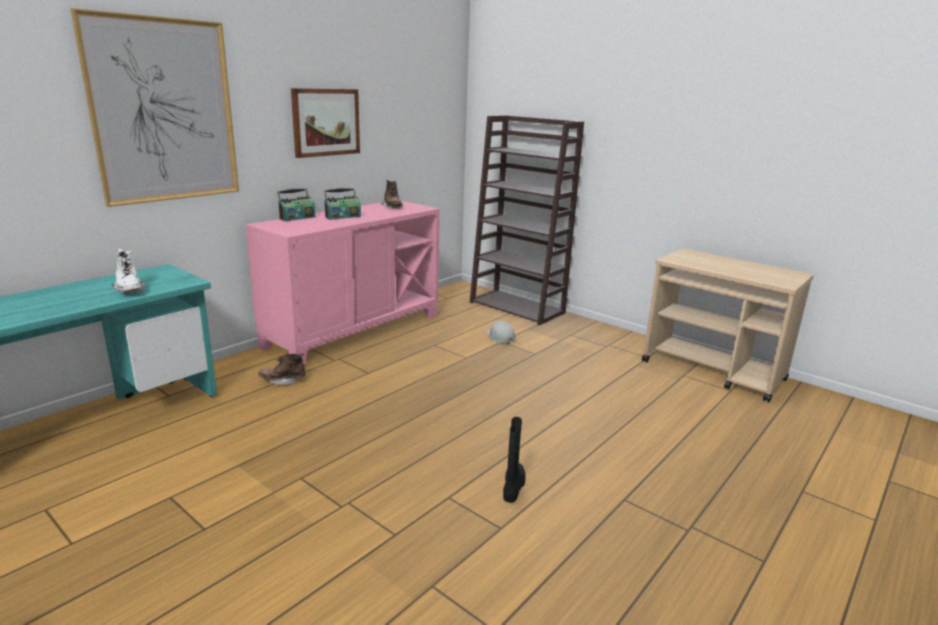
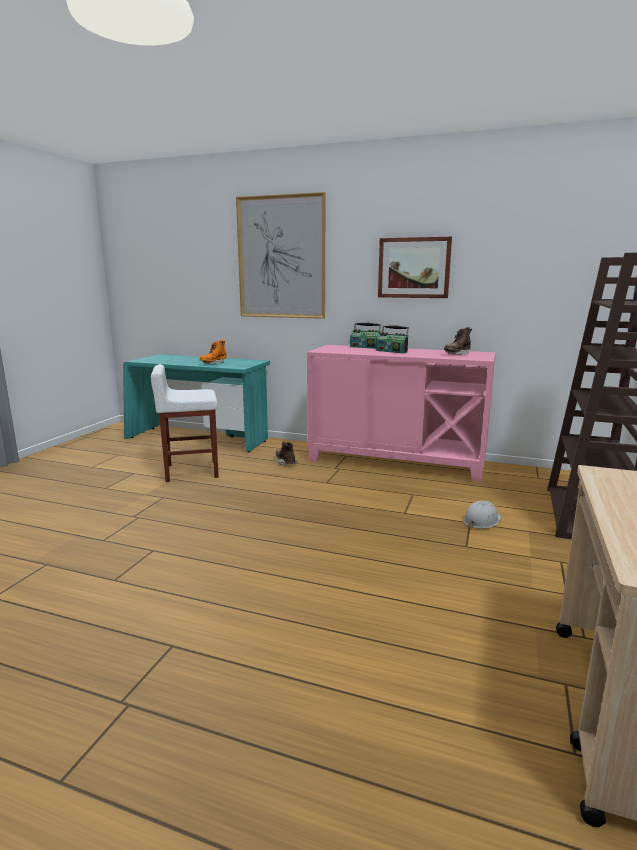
camera: 70 degrees right, 5 degrees down
(129, 290) = (213, 363): white boot -> orange boot
(228, 447) = (191, 471): none -> white stool
(513, 487) = (176, 576): black boot -> none

